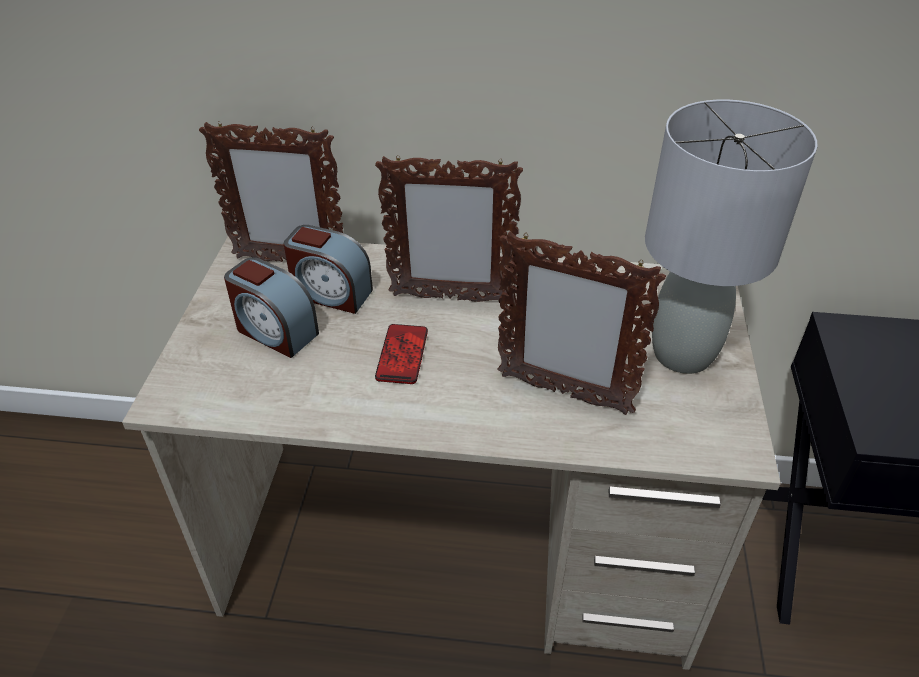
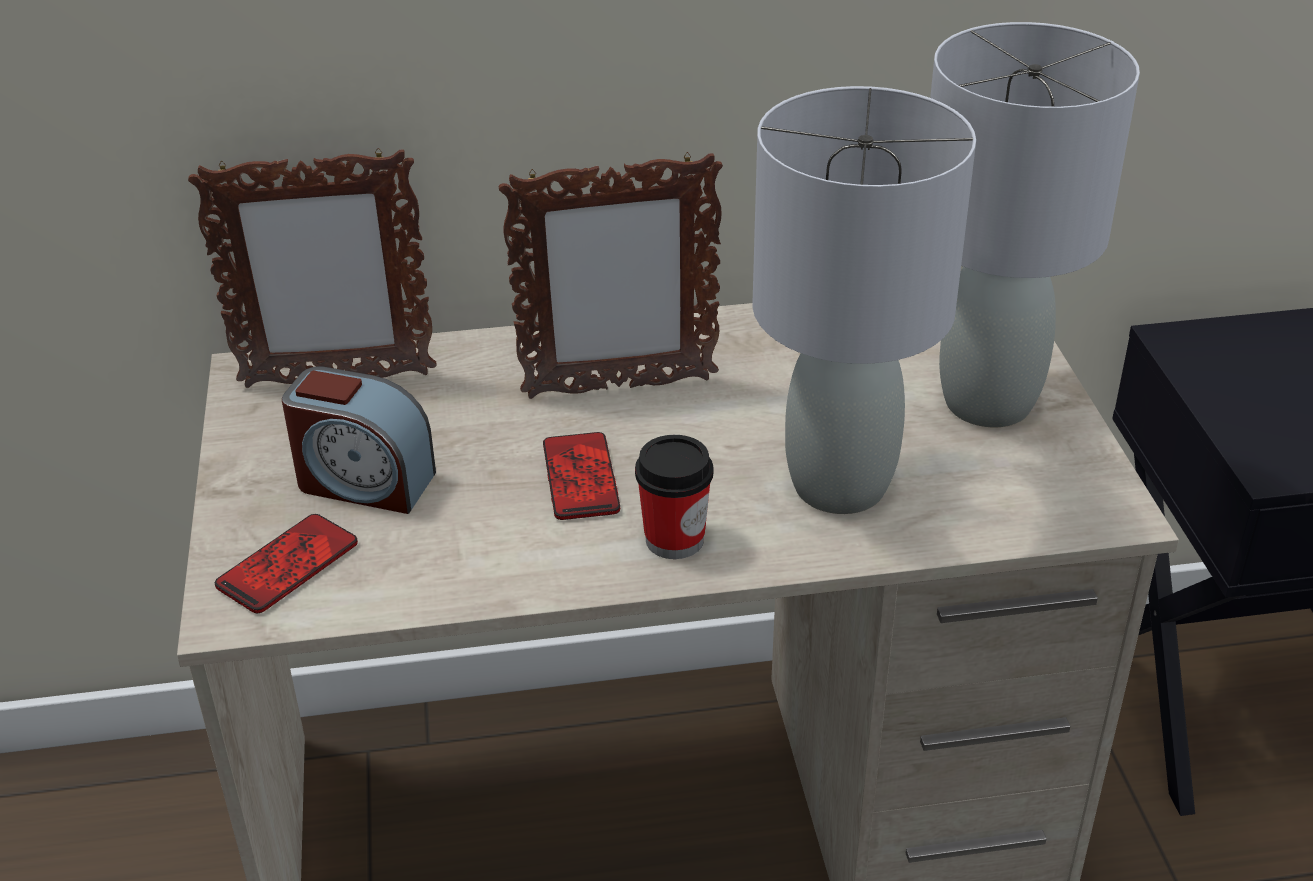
camera: 15 degrees left, 5 degrees down
(208, 377) = (288, 565): none -> phone
(331, 293) = (427, 413): alarm clock -> none
(441, 409) = (674, 539): none -> cup
(562, 393) = (841, 485): picture frame -> grey table lamp

